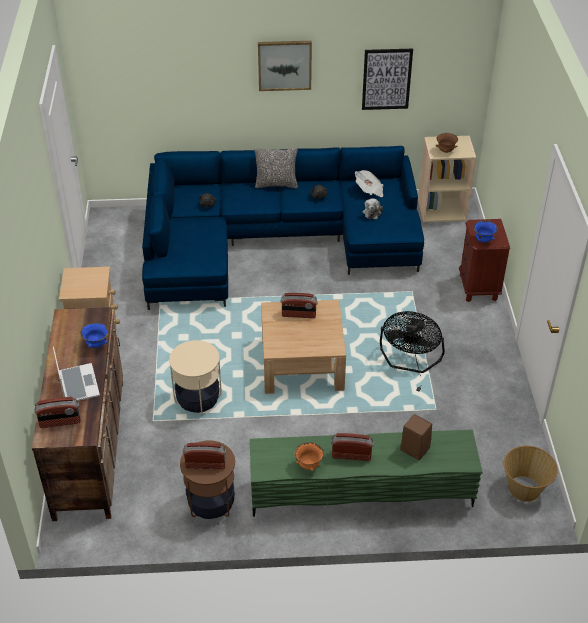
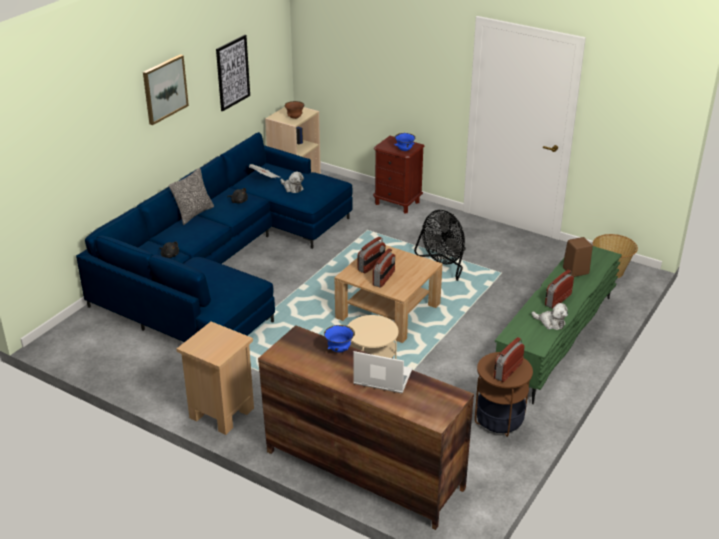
camera: 55 degrees left, 10 degrees down
(60, 422) = (423, 404): radio -> radio (384, 278)
(308, 465) = (550, 323): orange bowl -> plush toy
(410, 364) = (444, 264): black fan -> black fan turned 90 degrees counterclockwise

